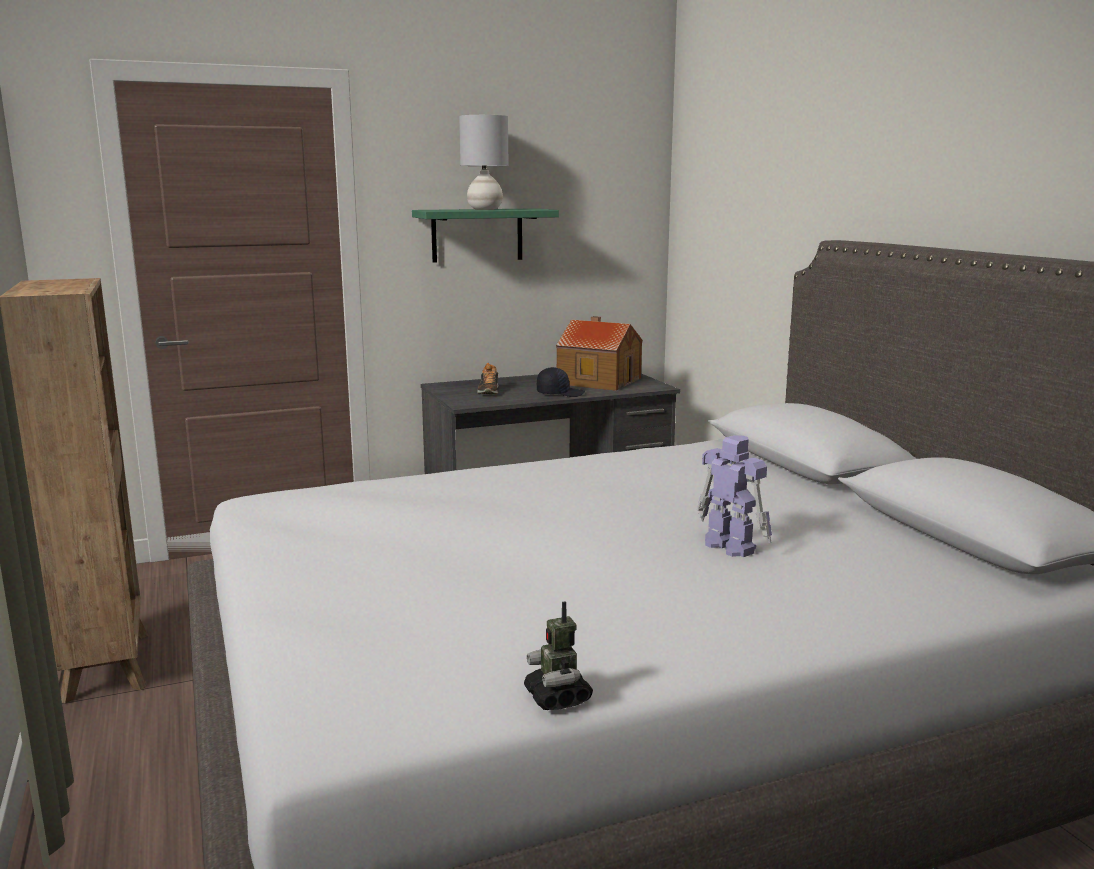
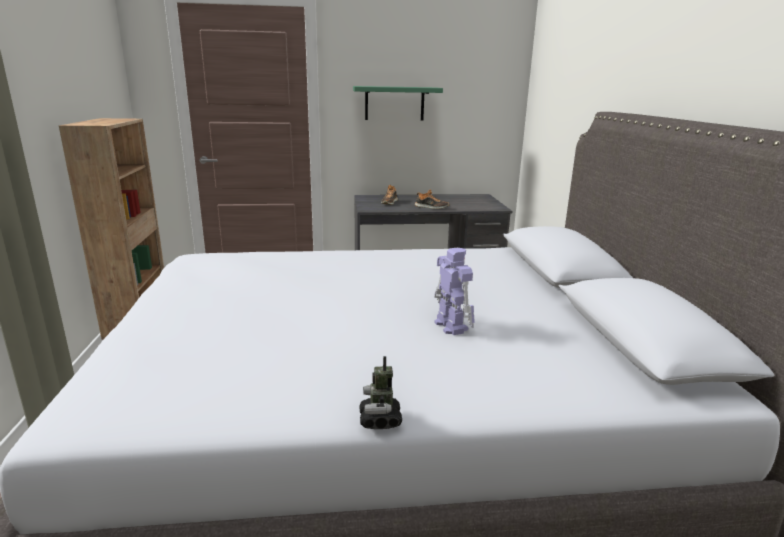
camera: 15 degrees right, 5 degrees up
(485, 209) = (396, 86): grey table lamp -> none
(558, 698) = (230, 424): toy robot -> toy robot (380, 420)
(560, 393) = (431, 207): black cap -> shoe
(598, 380) = (463, 201): toy house -> none

